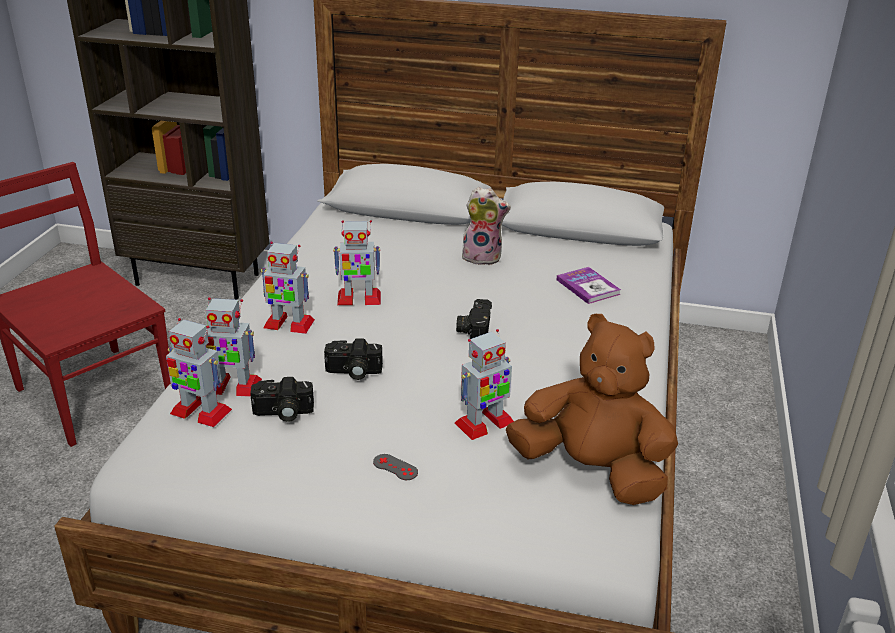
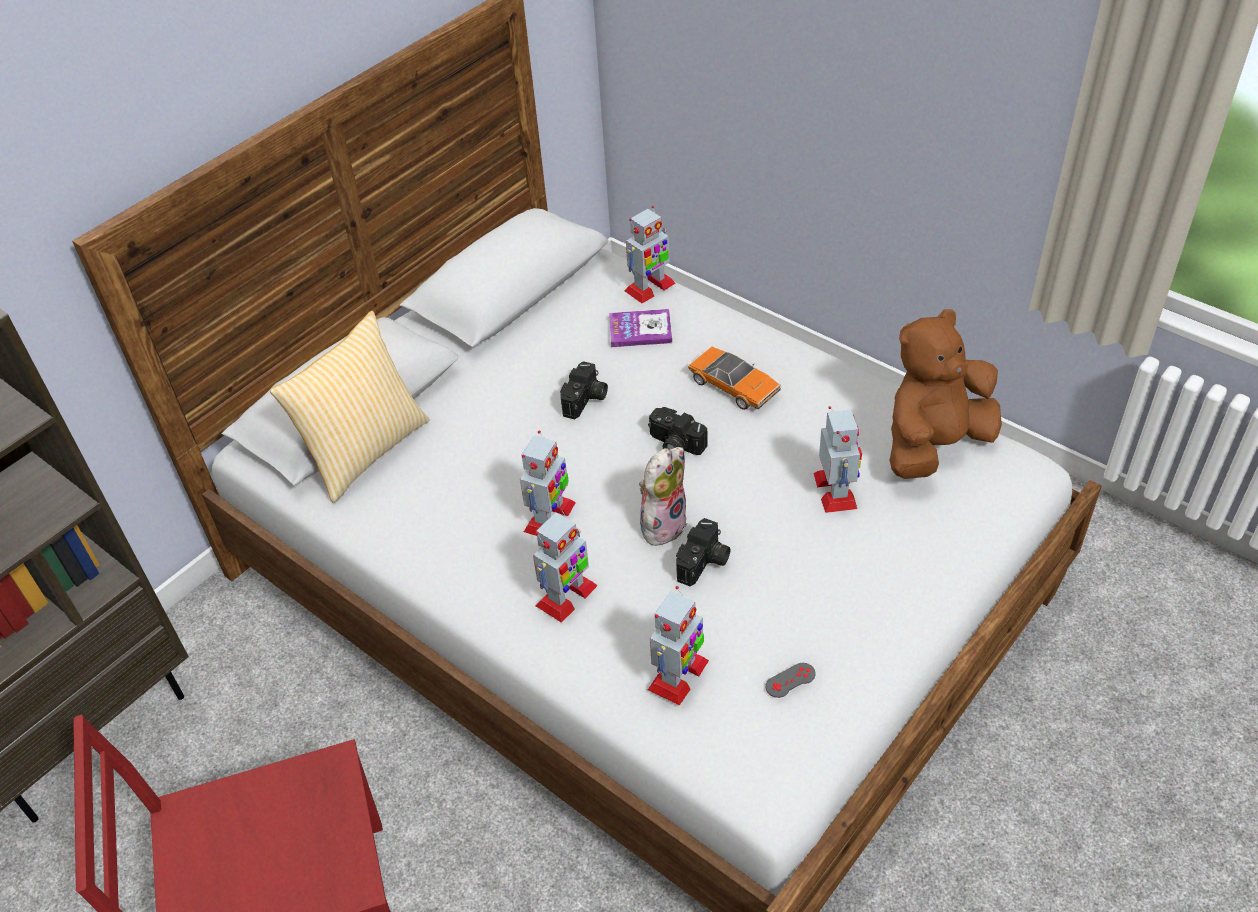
camera: 60 degrees left, 15 degrees up
(200, 412) = (713, 716): toy robot -> toy robot (649, 287)
(282, 413) = (752, 642): camera -> camera (586, 400)
(373, 221) = (365, 451): none -> pillow
(395, 467) = (874, 577): grey game controller -> grey game controller (790, 680)
(483, 257) = (524, 385): plush toy -> plush toy (662, 524)
(565, 343) = (734, 386): none -> toy car

